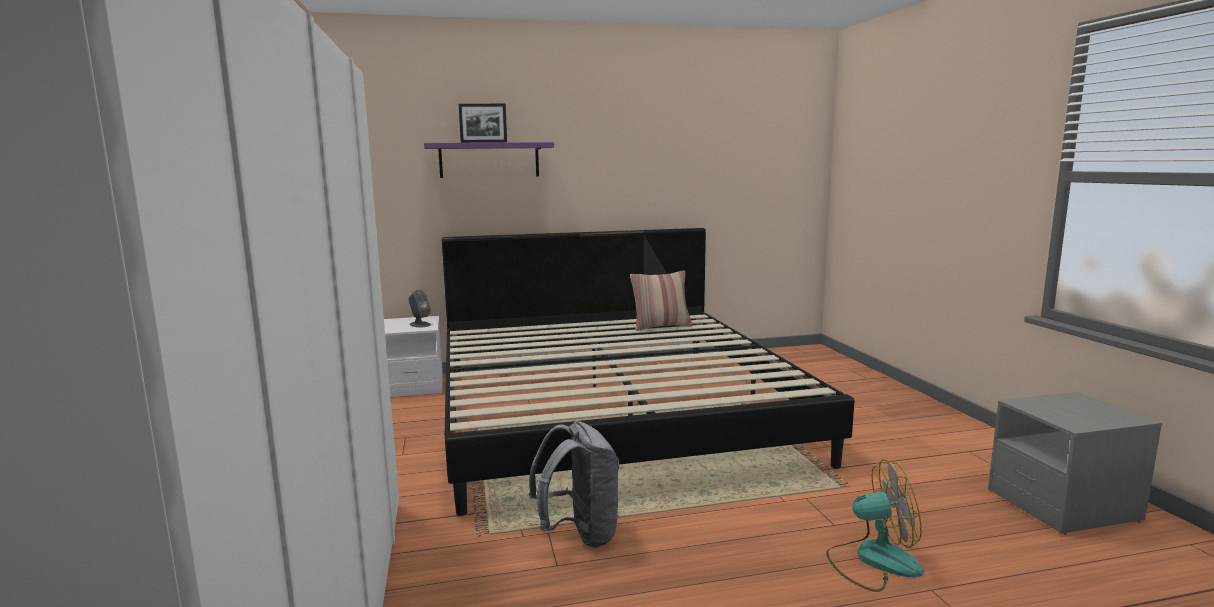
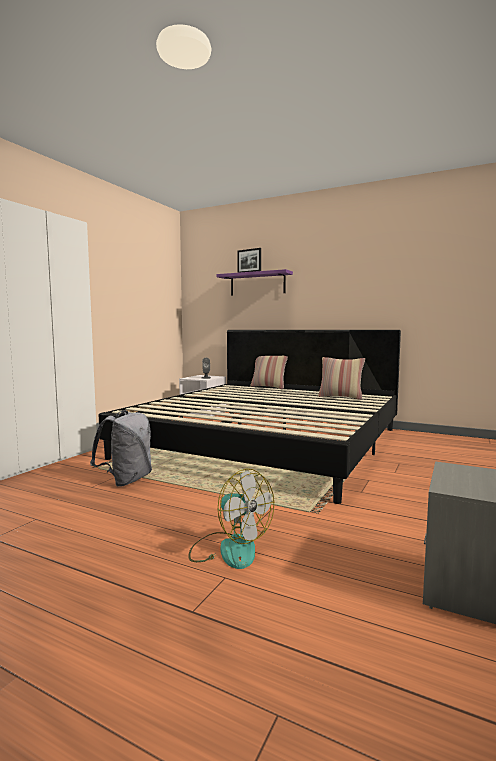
camera: 40 degrees right, 5 degrees down
(528, 324) = (269, 387): none -> pillow

